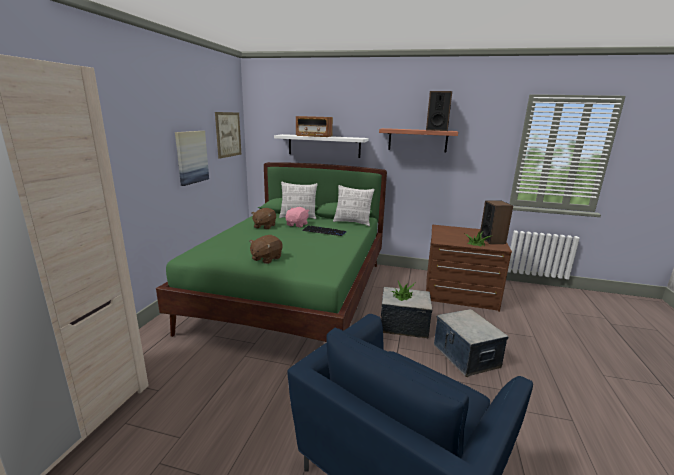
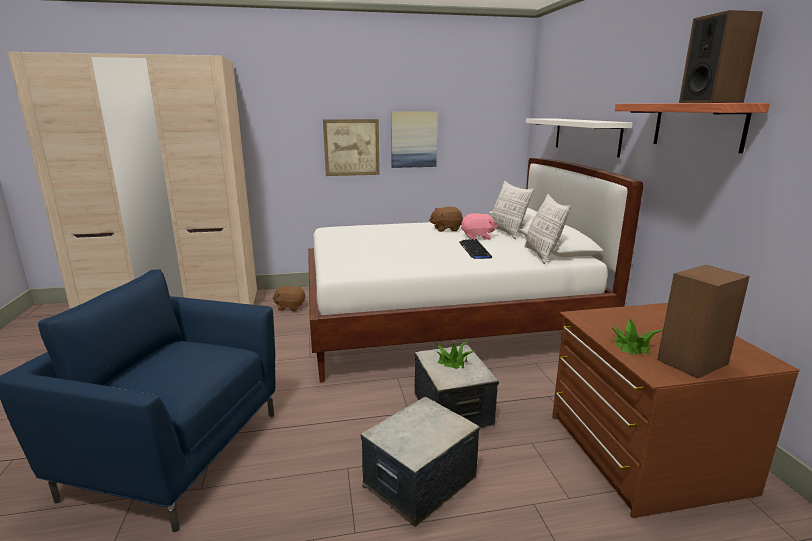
camera: 65 degrees right, 0 degrees up
(228, 134) = (488, 118): picture -> picture (351, 147)
(266, 259) = (354, 247): brown plush toy -> brown plush toy (290, 307)
(295, 294) = (444, 322): green bed -> white bed
(314, 136) = (566, 119): radio -> none

